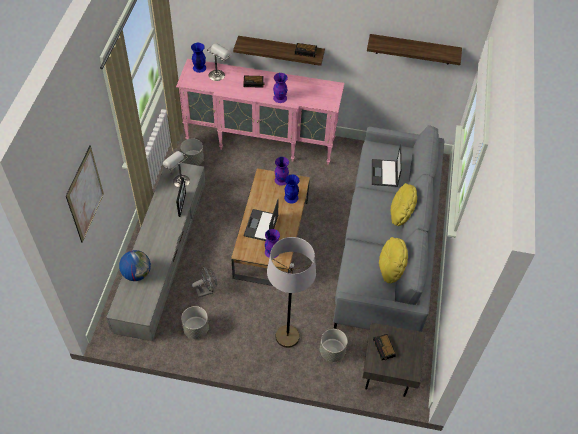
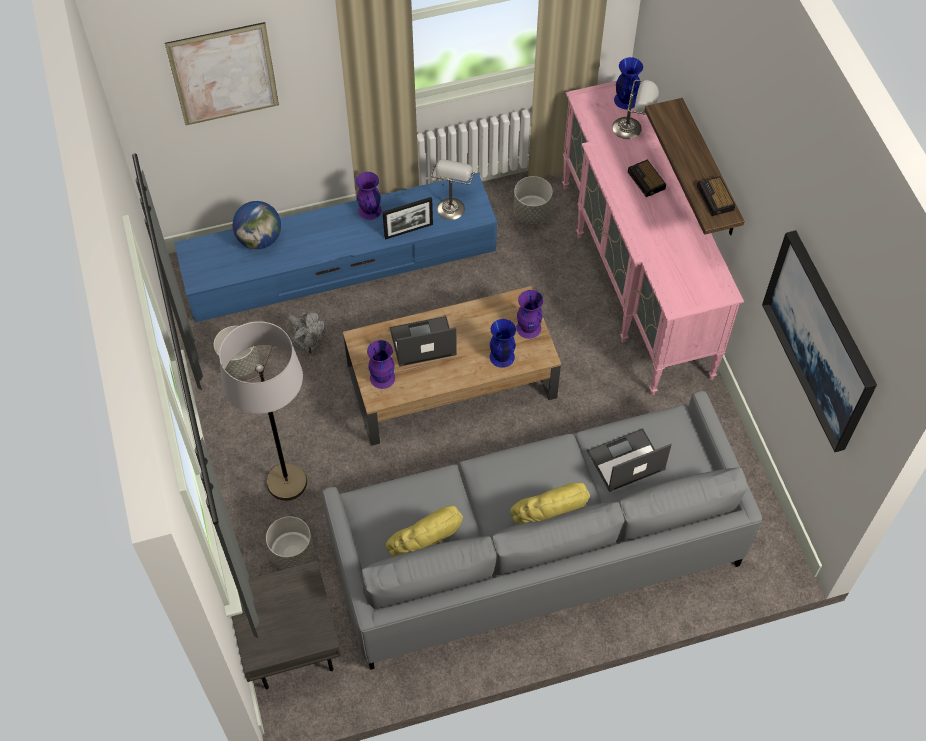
camera: 65 degrees right, 5 degrees up
(161, 253) = (340, 260): grey tv stand -> blue tv stand
(280, 98) = (639, 229): purple vase -> purple vase (369, 210)
(384, 348) = (278, 597): alarm clock -> none
(413, 49) = (820, 340): shelf -> picture

